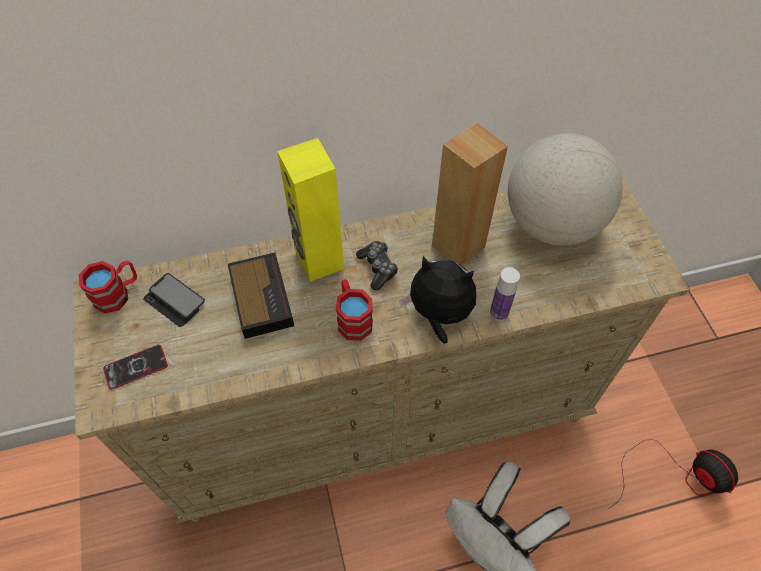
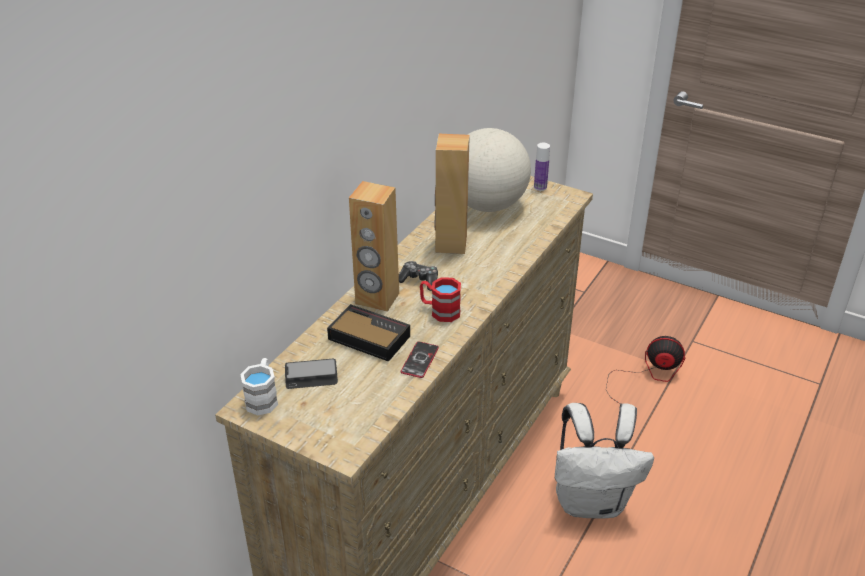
camera: 45 degrees left, 20 degrees down
(118, 293) = (263, 398): red mug -> white mug
(136, 367) = (338, 420): phone -> phone (420, 360)
(318, 260) = (377, 299): yellow speaker -> brown speaker
(439, 315) = (486, 279): plush toy -> none
(499, 312) = (516, 258): bottle -> bottle (540, 187)

